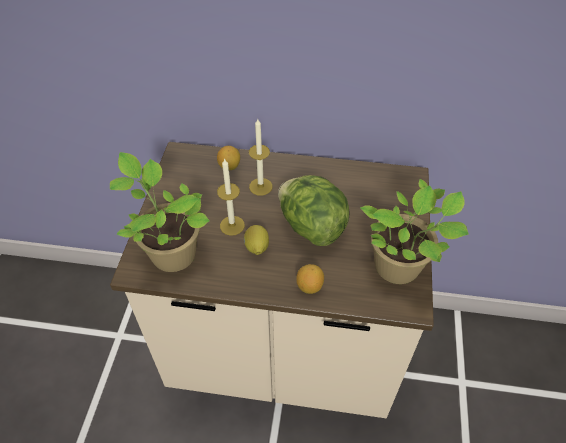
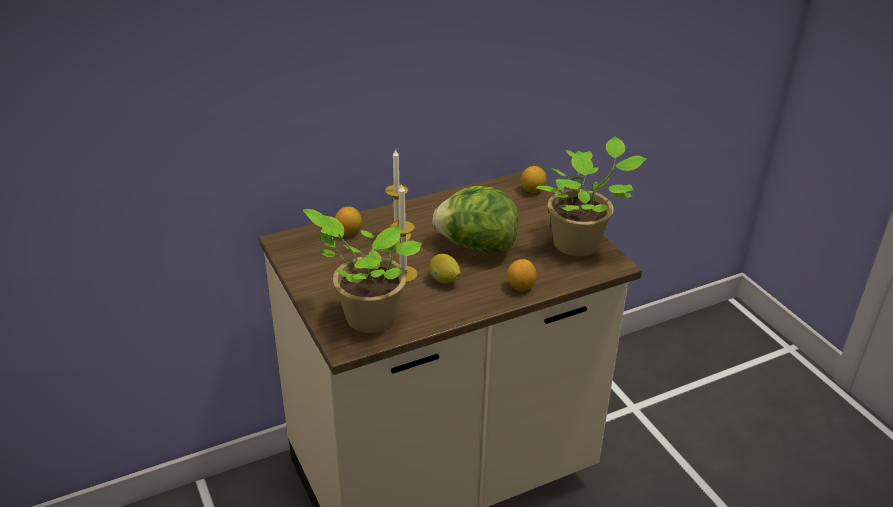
camera: 35 degrees left, 15 degrees down
(409, 191) = (533, 190): none -> lemon

